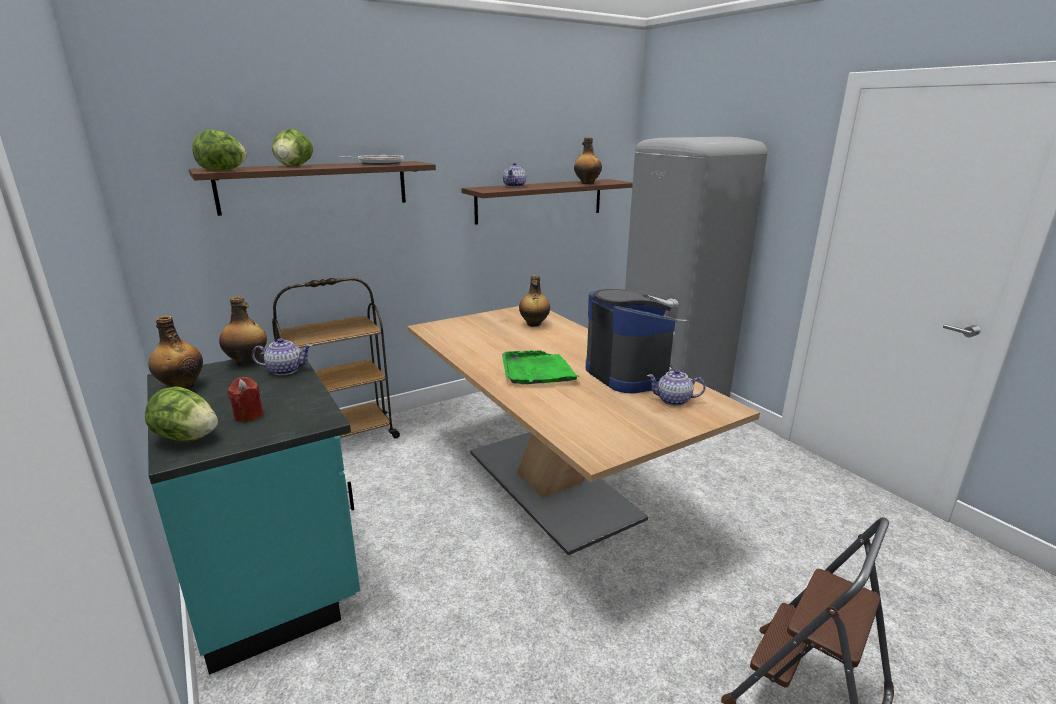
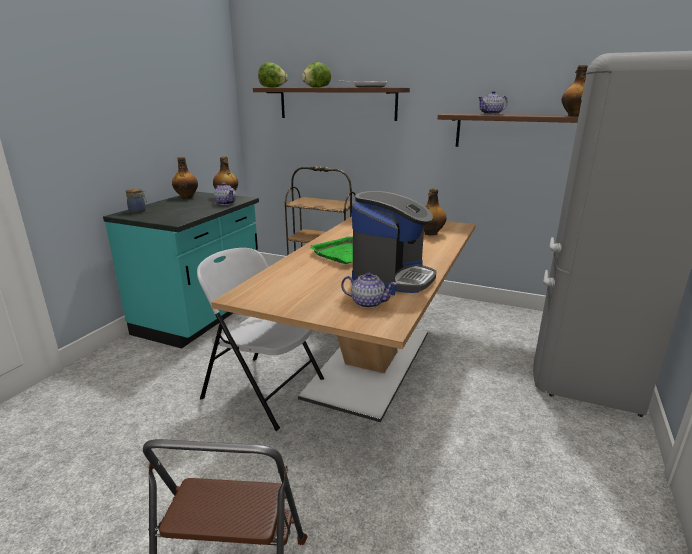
camera: 55 degrees right, 0 degrees up
(187, 438) = (138, 211): lettuce -> jar
(248, 415) = (168, 212): red candle -> none
(526, 574) = (265, 390): none -> white chair
(674, 400) = (367, 303): teapot -> teapot turned 135 degrees clockwise

